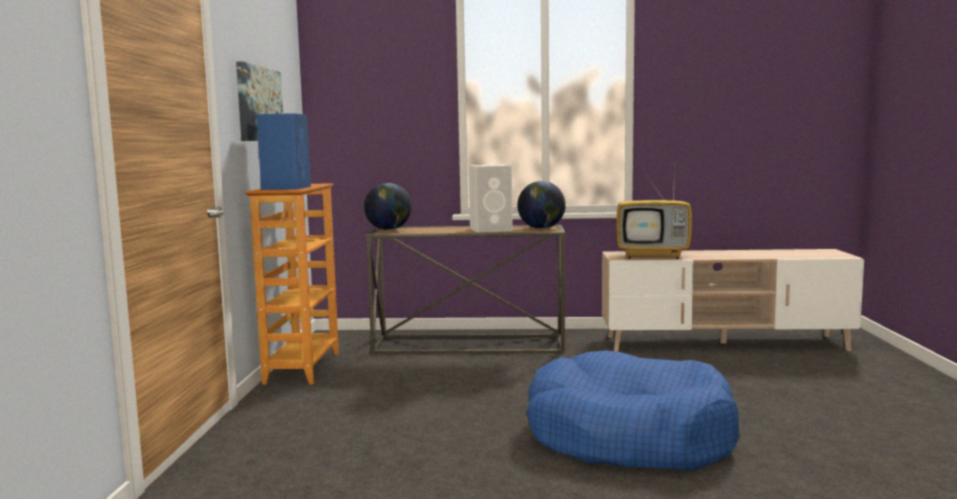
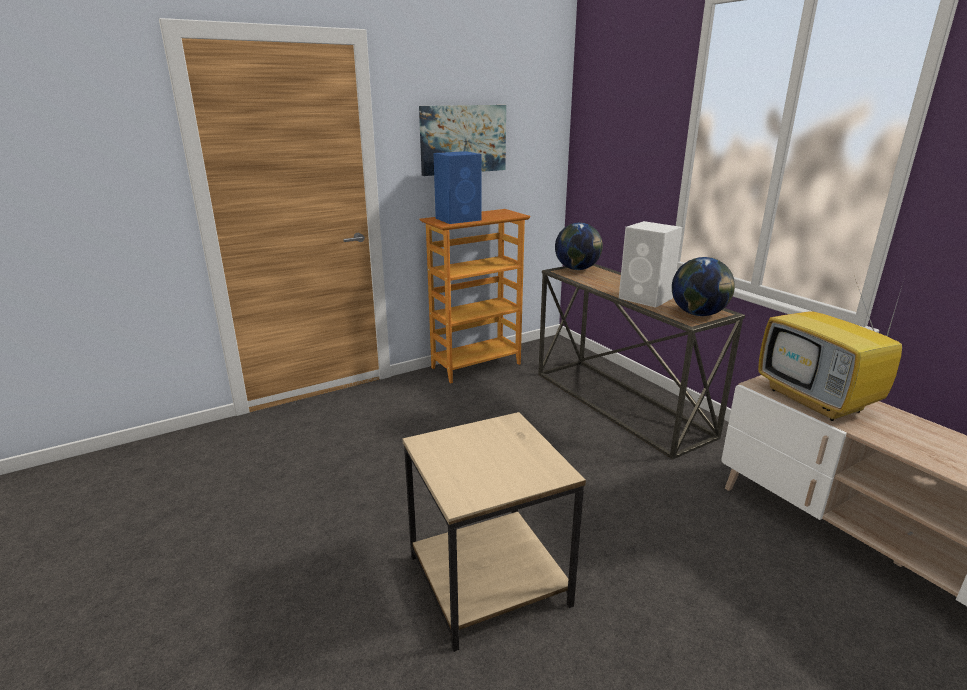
camera: 55 degrees right, 15 degrees up
(628, 436) = (490, 580): blue dog bed -> beige side table

